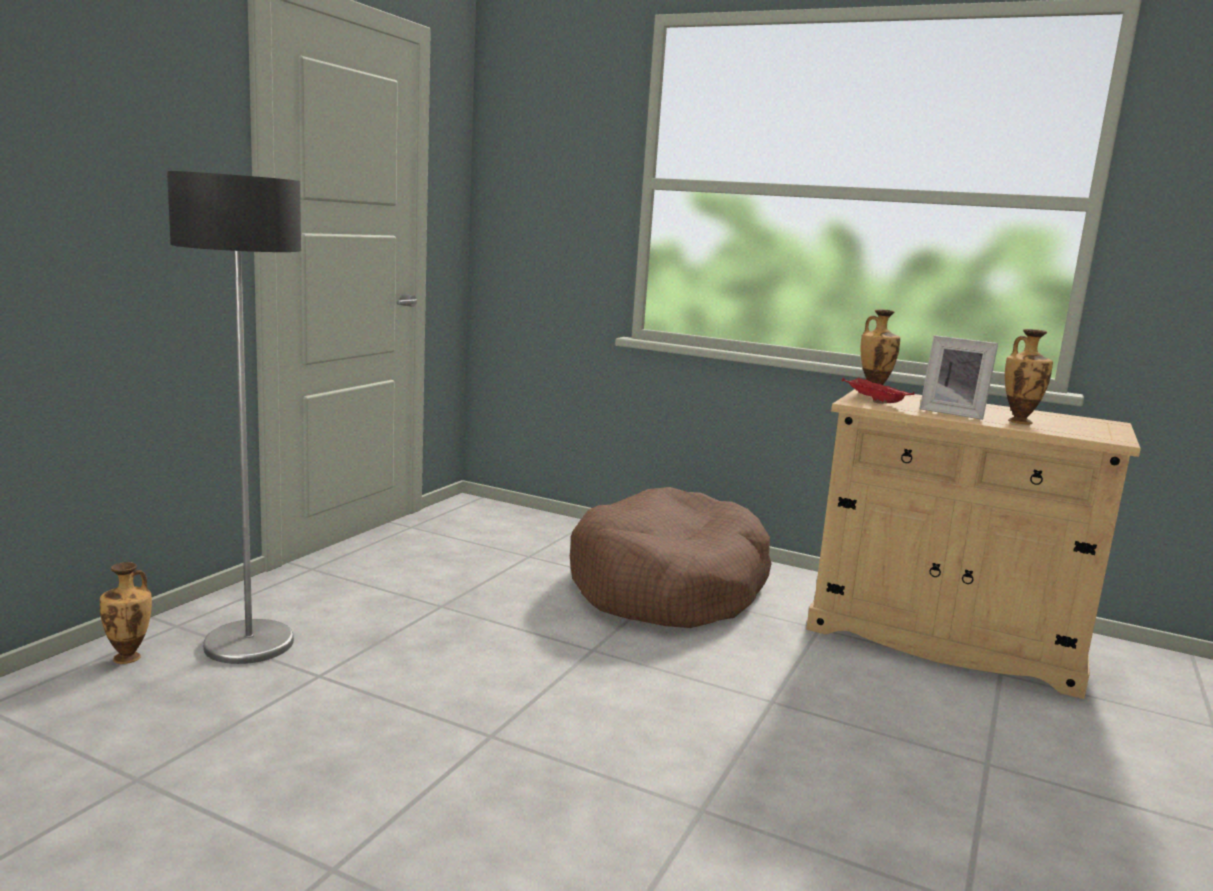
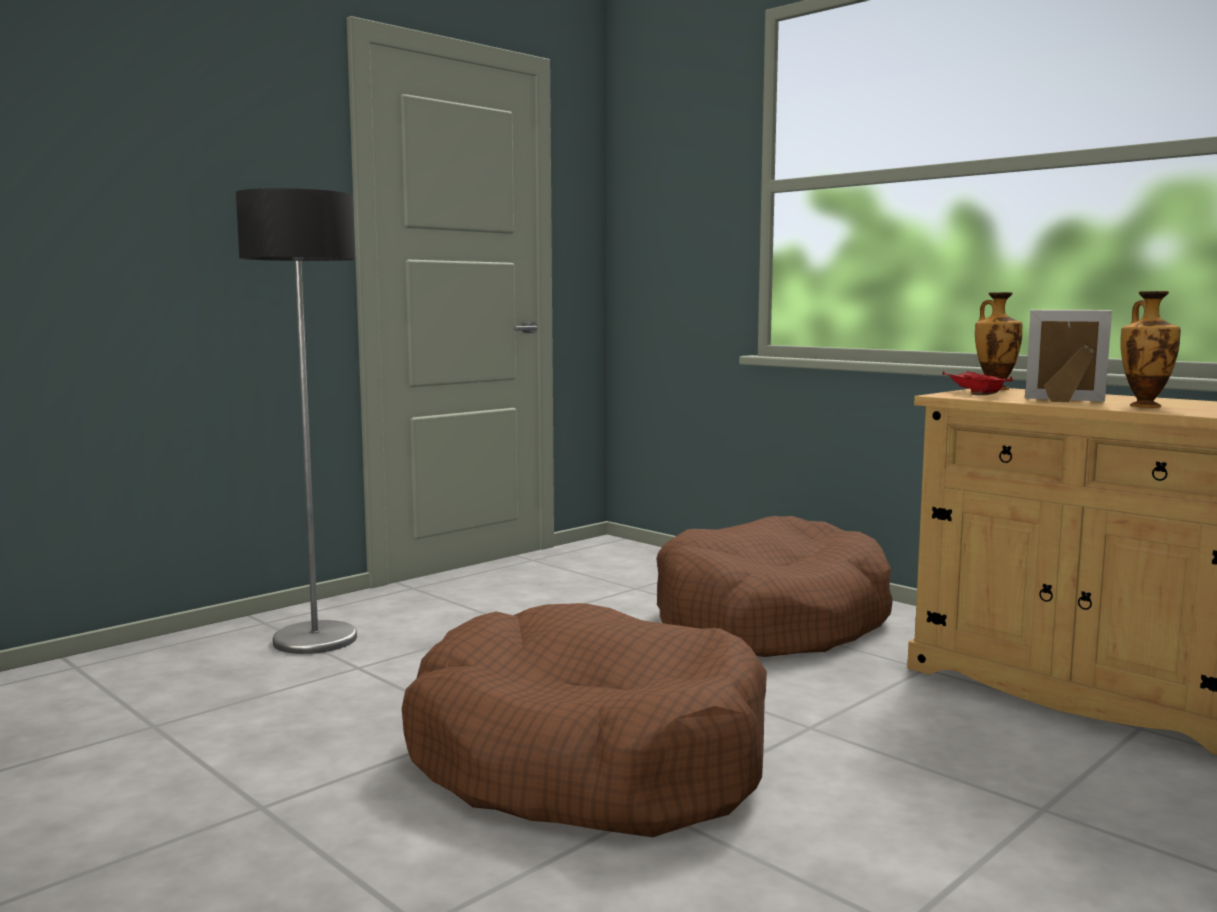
camera: 20 degrees right, 5 degrees down
(129, 658) = (209, 642): vase -> none
(612, 762) = (587, 759): none -> brown dog bed
(953, 413) = (1064, 401): picture frame -> picture frame turned 150 degrees clockwise

